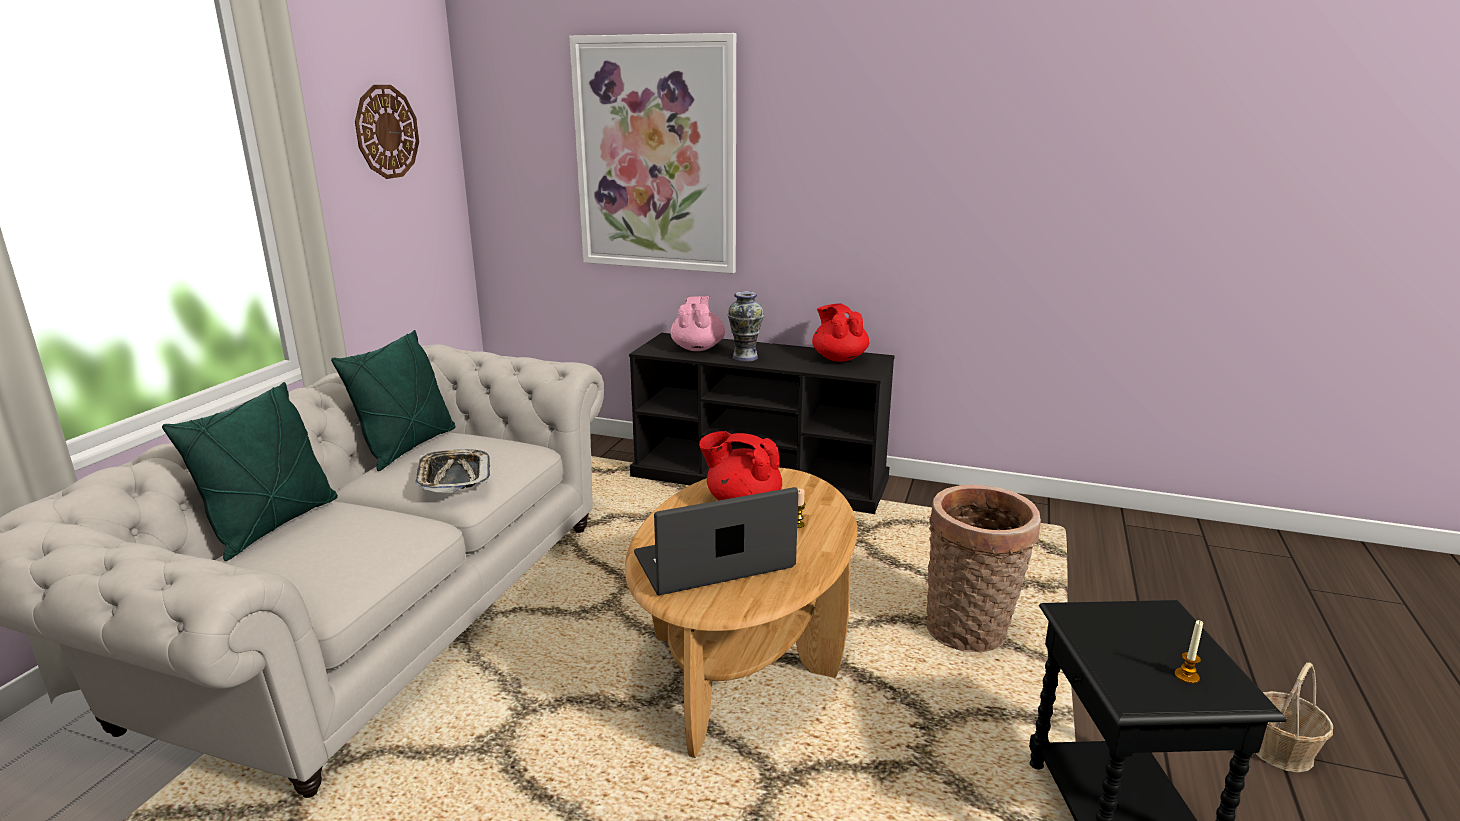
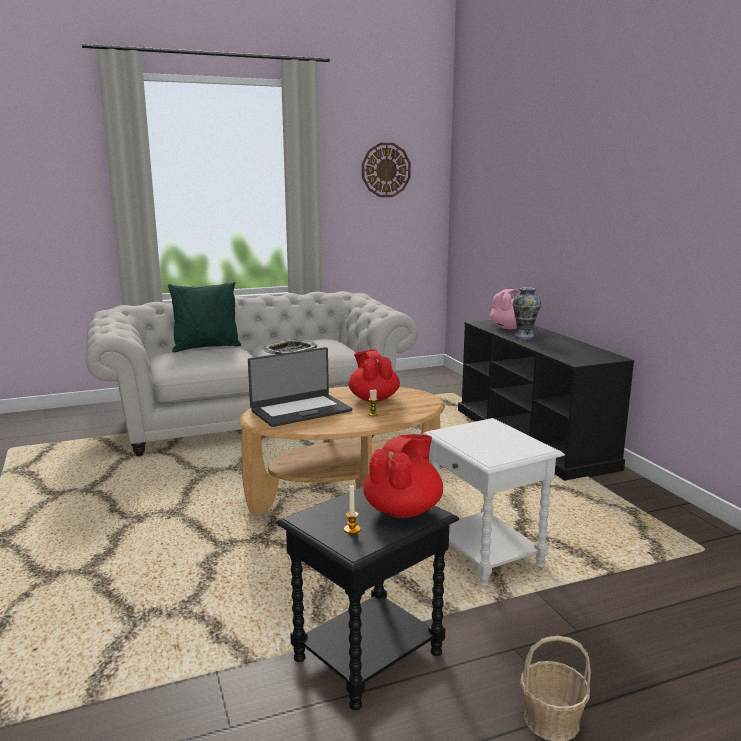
camera: 50 degrees right, 5 degrees down
(408, 447) = (304, 339): green pillow -> none
(656, 155) = (525, 188): picture -> none
(714, 563) = (300, 410): laptop -> laptop turned 120 degrees clockwise
(839, 358) = (585, 351): red teapot -> red teapot (403, 510)
(971, 632) = (486, 553): basket -> white side table

